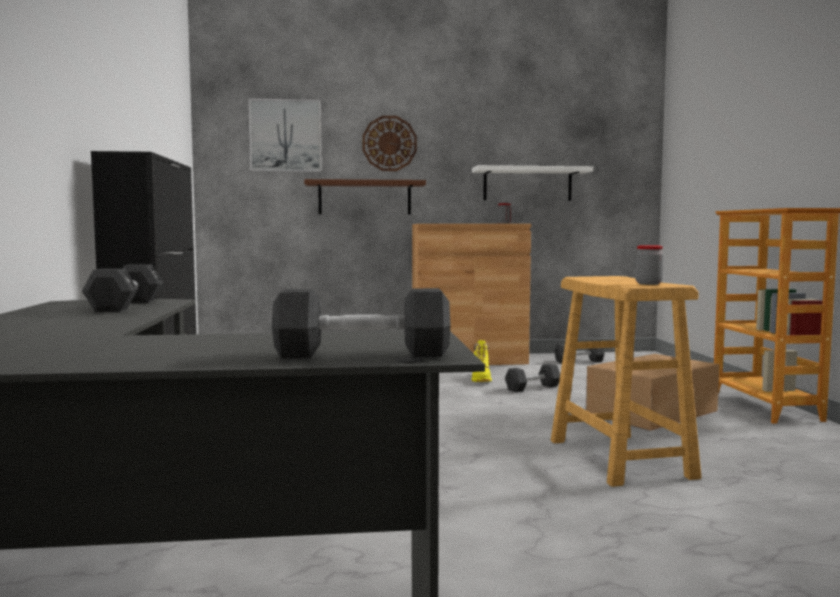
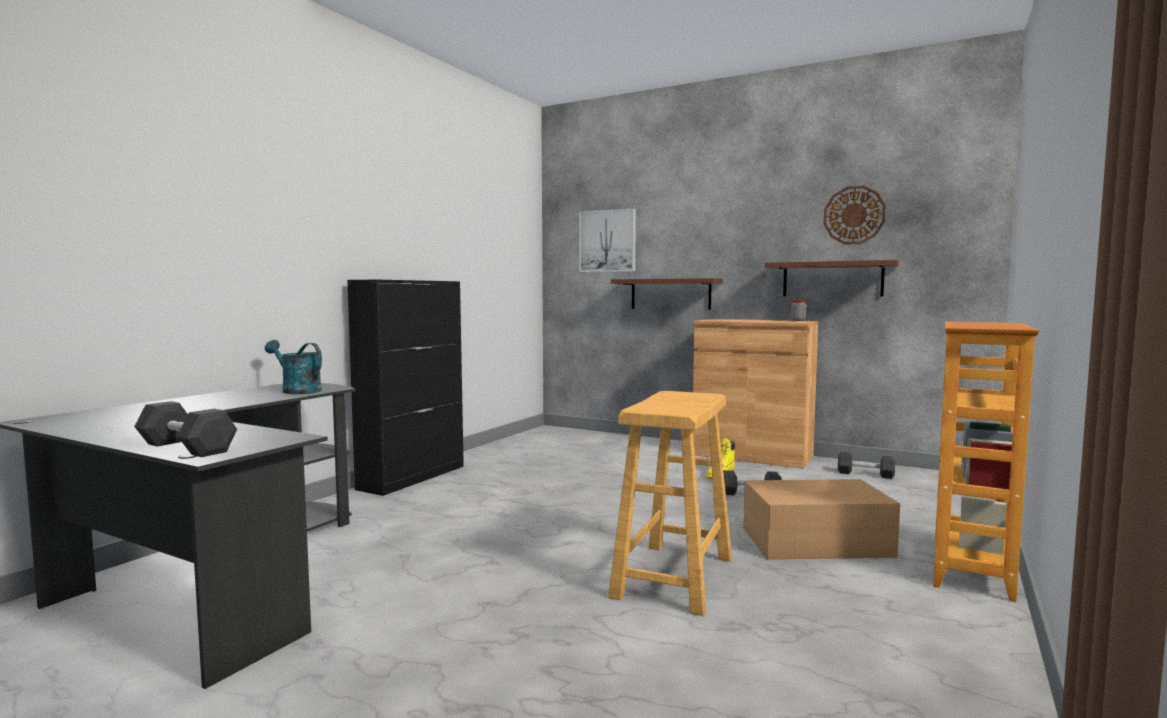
camera: 35 degrees right, 0 degrees up
(126, 306) = (297, 390): black dumbbell -> turquoise watering can
(389, 143) = (693, 243): wall clock -> wall clock (854, 215)
(527, 184) = (832, 279): white shelf -> brown shelf
(648, 284) = (667, 408): jar -> none

